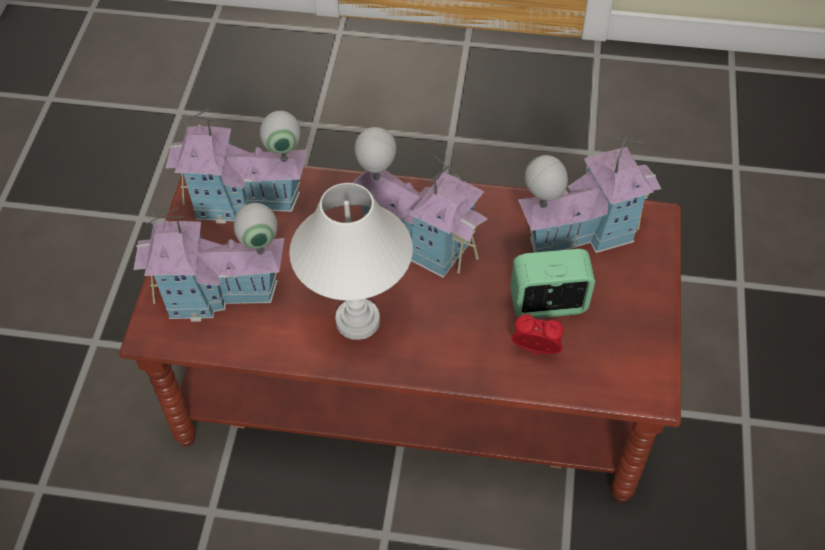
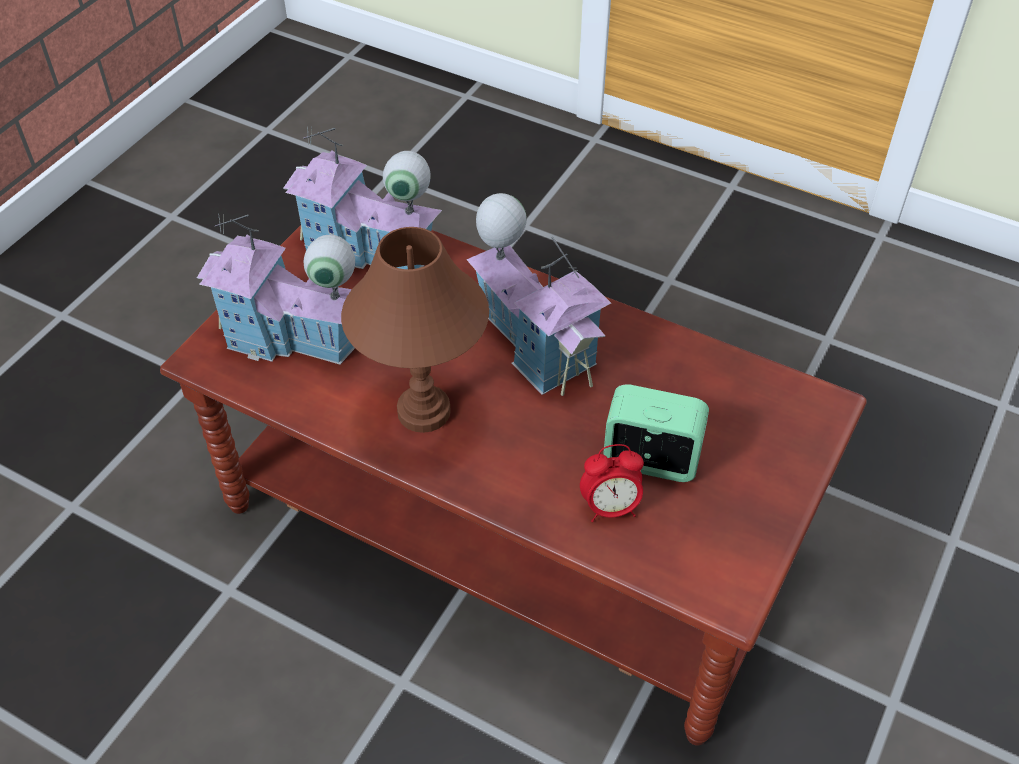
camera: 20 degrees right, 5 degrees down
(357, 321) = (423, 412): white table lamp -> brown table lamp
(535, 351) = (610, 508): alarm clock -> alarm clock turned 135 degrees clockwise
(580, 232) = (727, 393): toy house -> none

